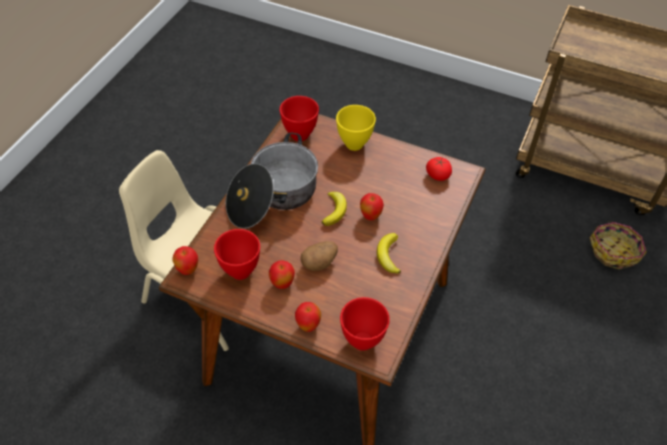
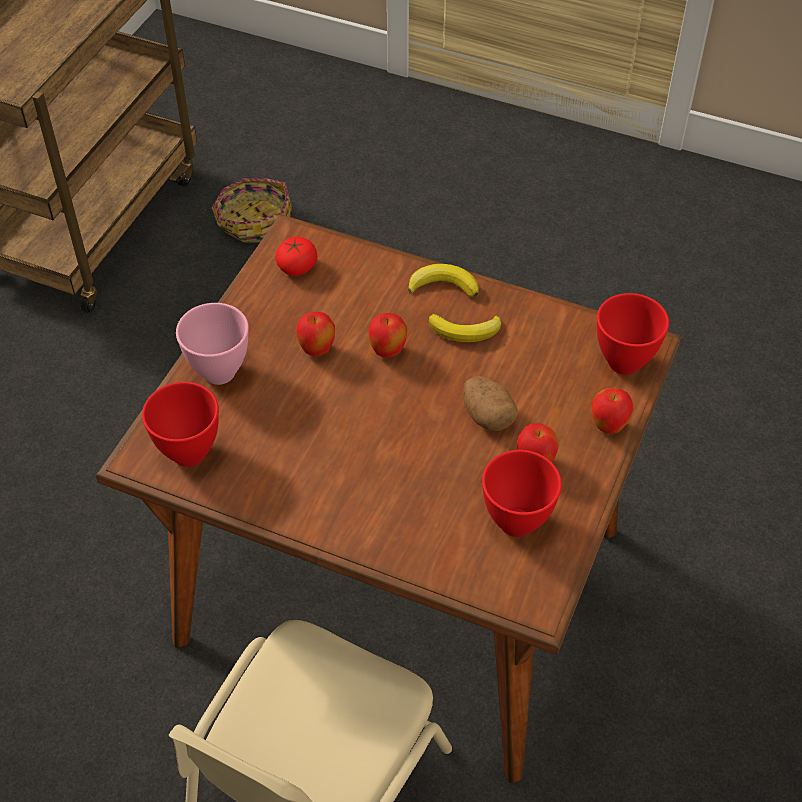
camera: 90 degrees left, 0 degrees up
(188, 270) = (521, 602): apple -> apple (317, 350)
(273, 197) = (347, 487): cooking pot -> none
(334, 210) = (376, 398): banana -> banana (443, 285)
(353, 144) = (218, 374): yellow bowl -> pink bowl

